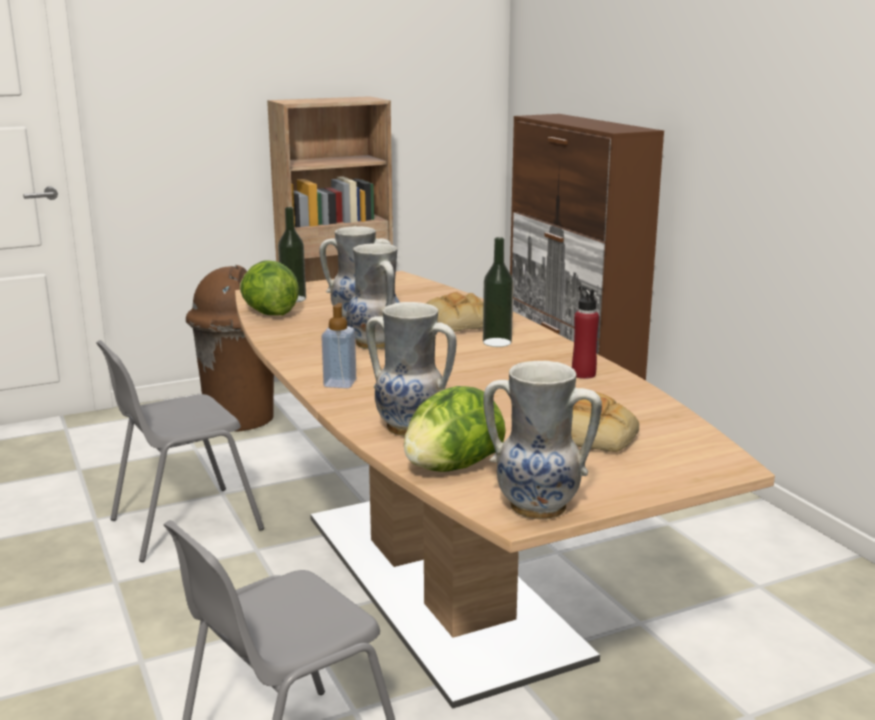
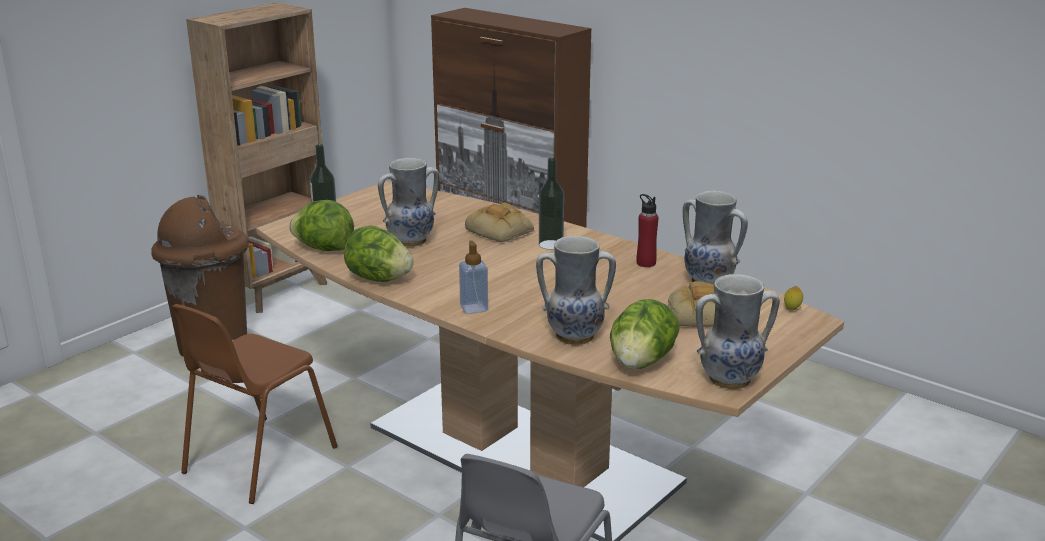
camera: 25 degrees left, 5 degrees up
(183, 524) = (257, 460): grey chair -> brown chair
(283, 344) = (378, 279): none -> lettuce
(376, 344) = (457, 264): vase -> vase (709, 282)
(713, 450) = (792, 310): none -> lemon

